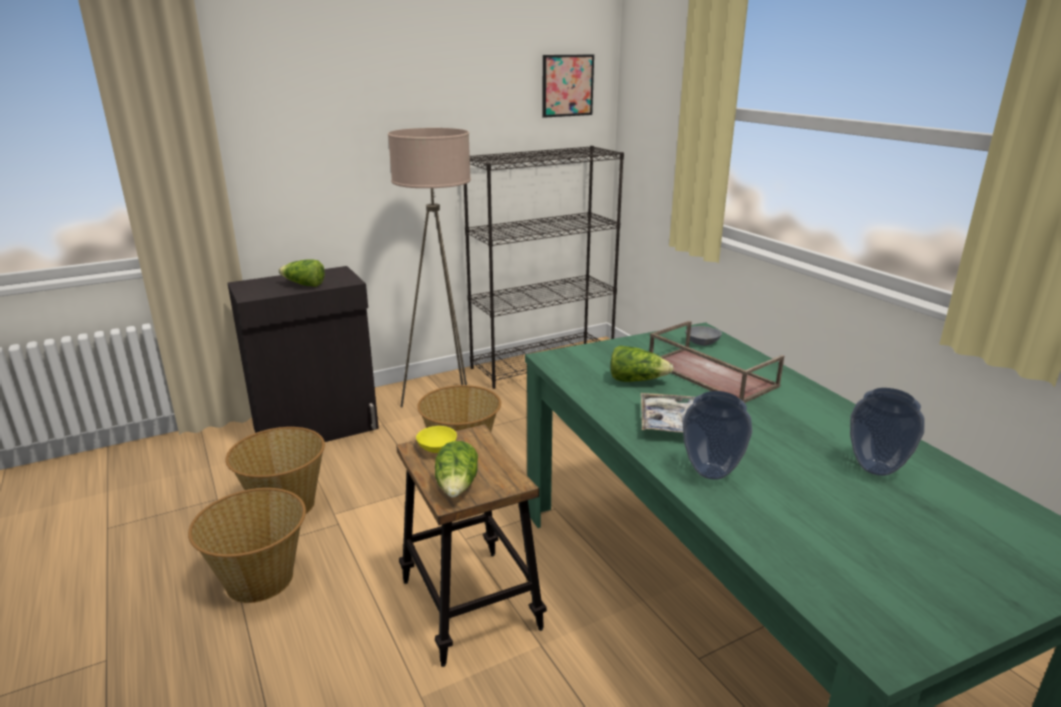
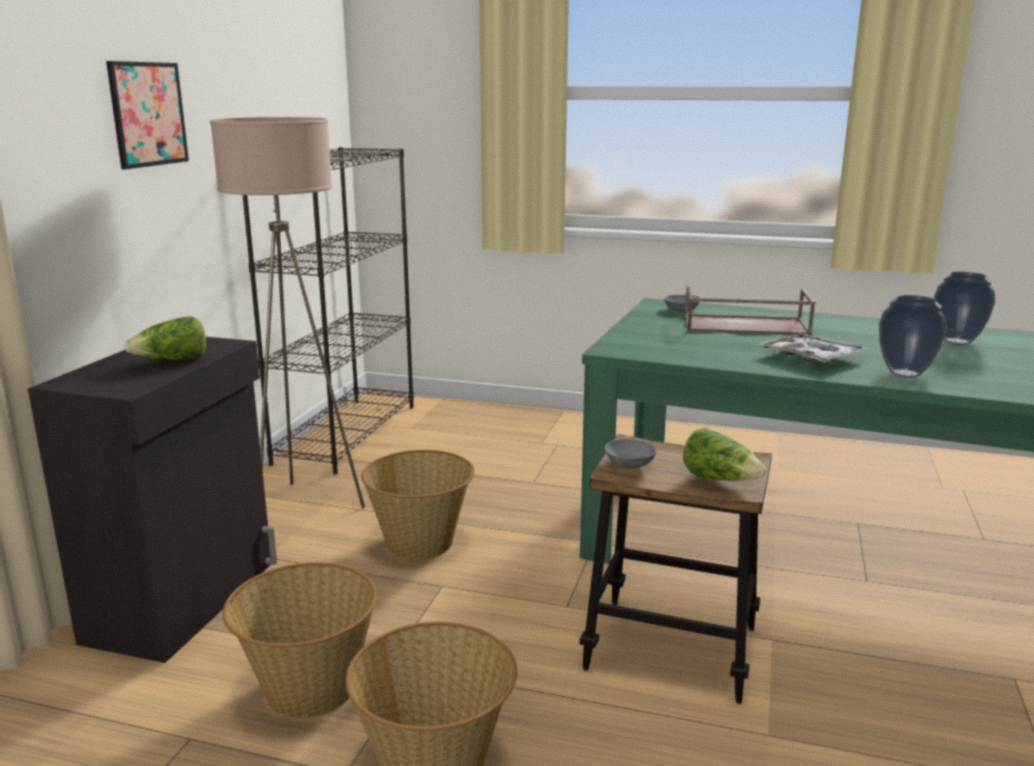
camera: 45 degrees left, 5 degrees down
(438, 447) = (631, 463): yellow bowl -> grey bowl
(567, 85) = (312, 71): picture -> picture (148, 114)
(636, 380) = (714, 343): lettuce -> none

